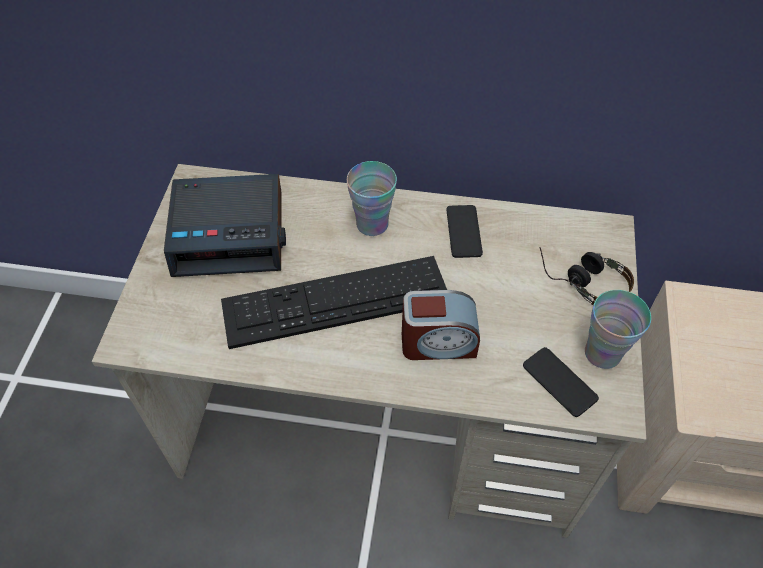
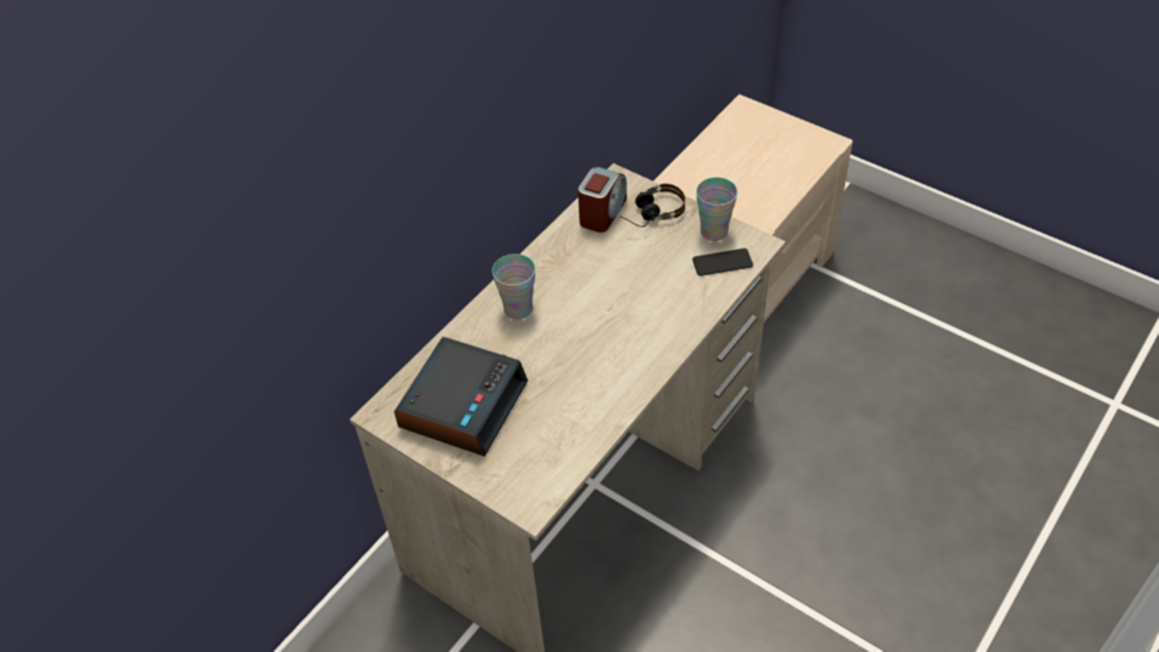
camera: 60 degrees left, 5 degrees down
(335, 301) = (578, 358): keyboard -> none
(438, 342) = (653, 312): alarm clock -> alarm clock (602, 212)
(463, 231) = (564, 258): phone -> none

